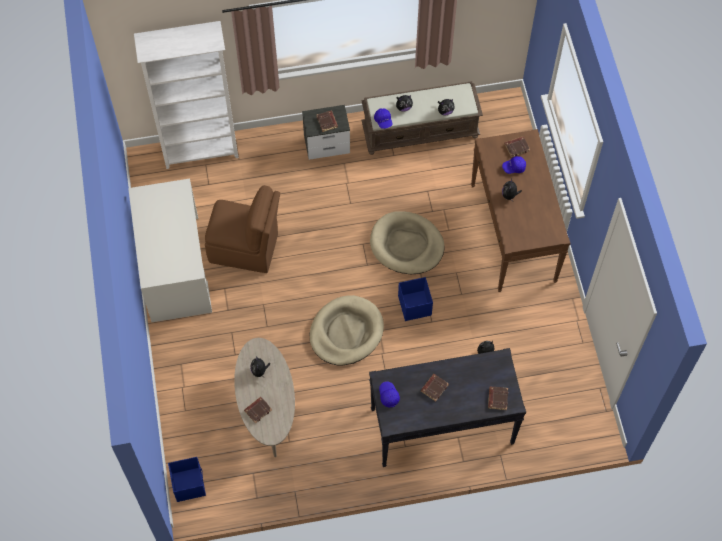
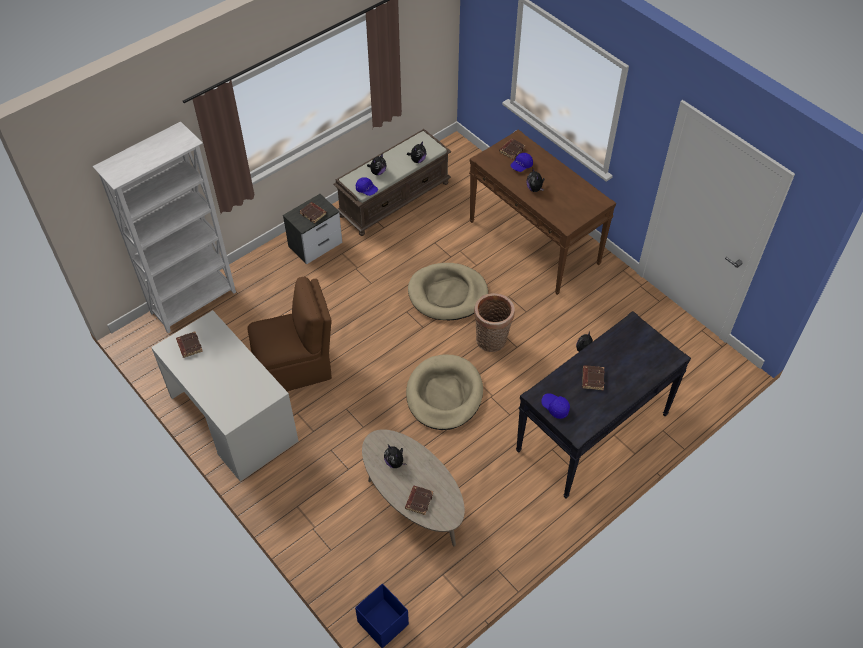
camera: 30 degrees left, 10 degrees down
(414, 306) = (491, 341): blue storage box -> basket
(497, 398) = (656, 359): brown book -> brown book (189, 346)

